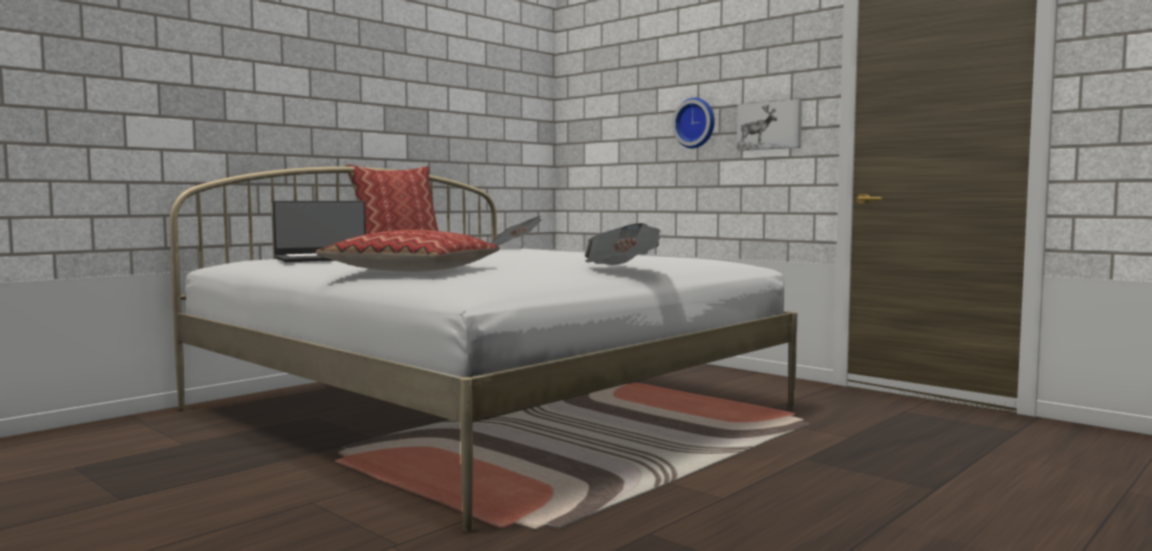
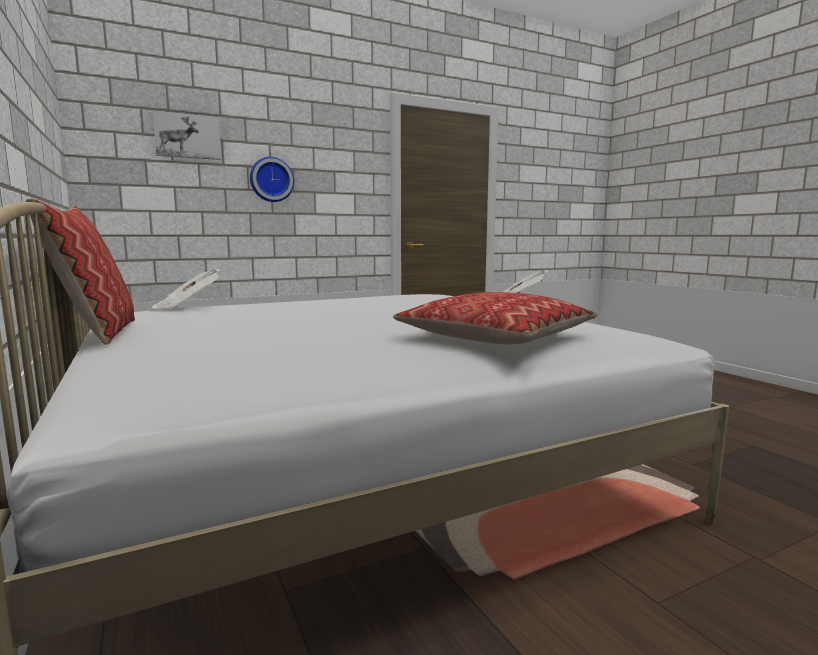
camera: 70 degrees left, 5 degrees up
(326, 258) = (267, 355): laptop -> none
(770, 125) = (340, 189): picture -> picture (187, 136)

